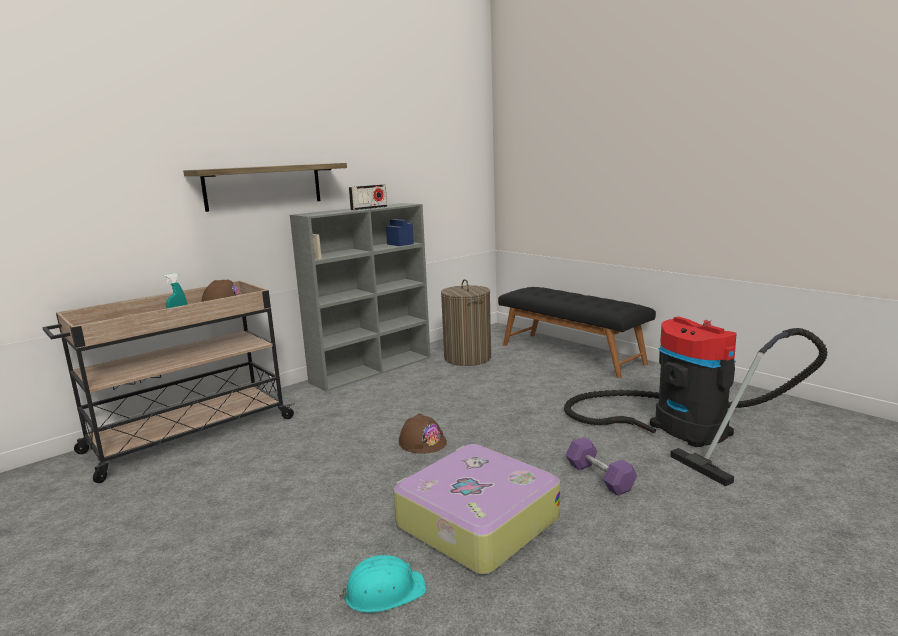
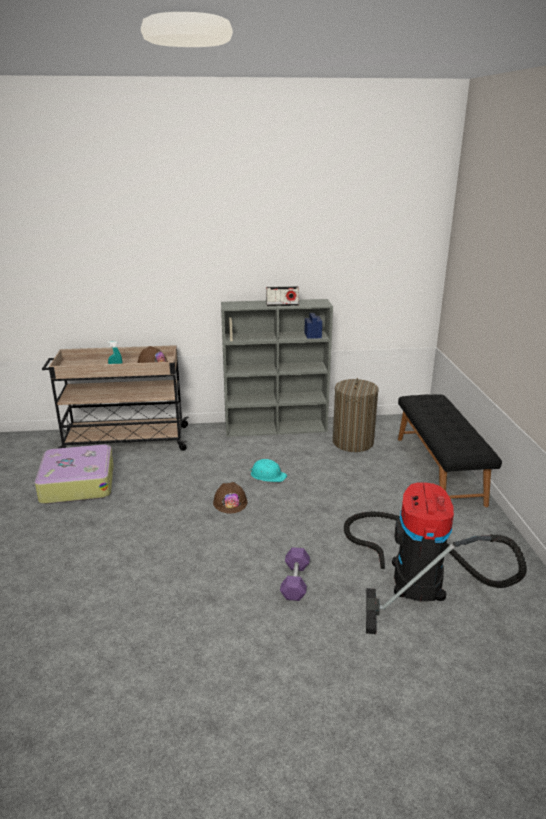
camera: 35 degrees right, 10 degrees up
(263, 186) = (204, 278): shelf -> none
(384, 592) = (99, 585): turquoise hard hat -> turquoise hard hat (268, 475)
(475, 522) = (186, 571): suitcase -> suitcase (77, 483)

